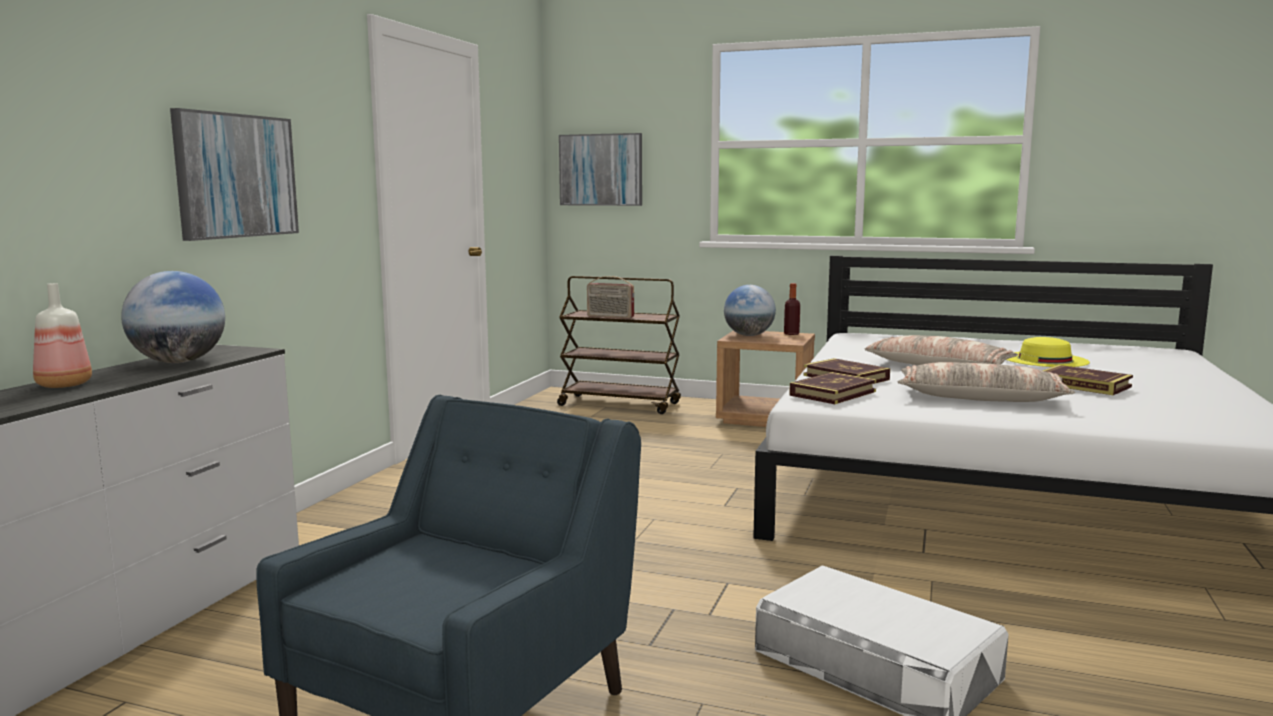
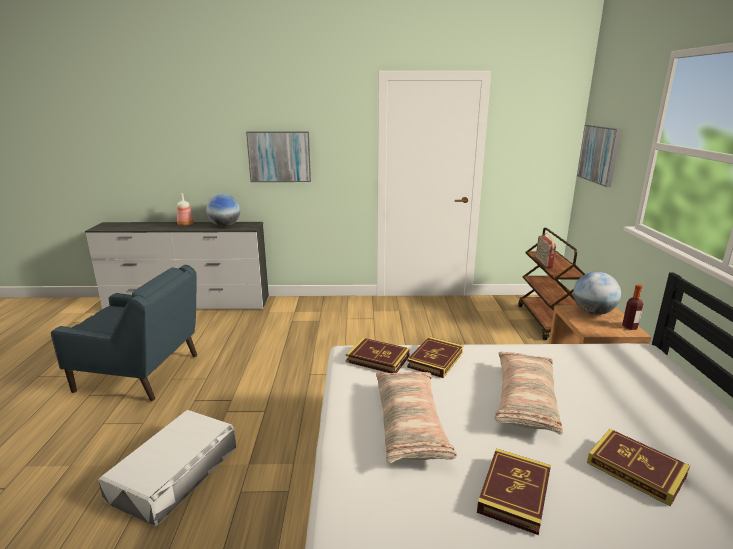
camera: 70 degrees right, 10 degrees up
(1045, 359) = (636, 469): yellow hat -> book

